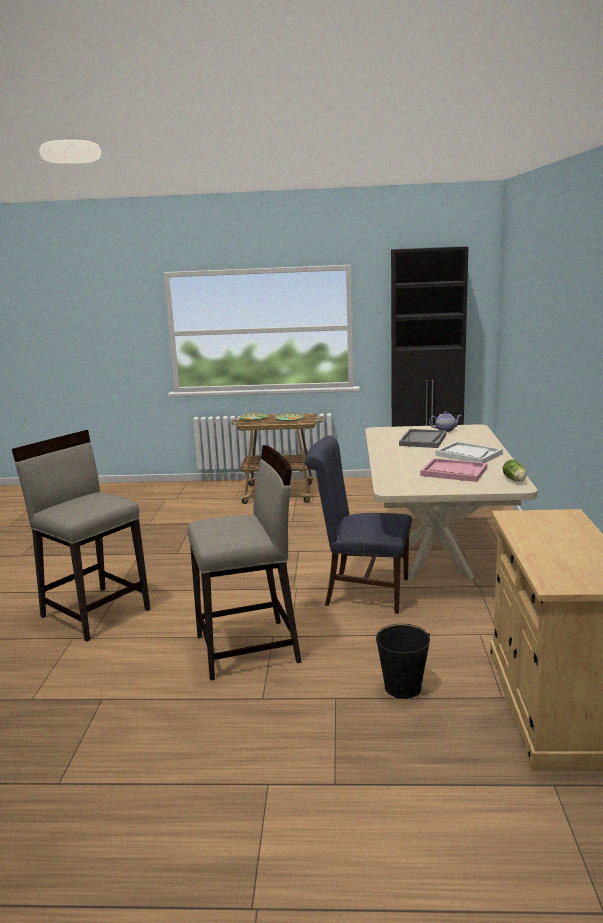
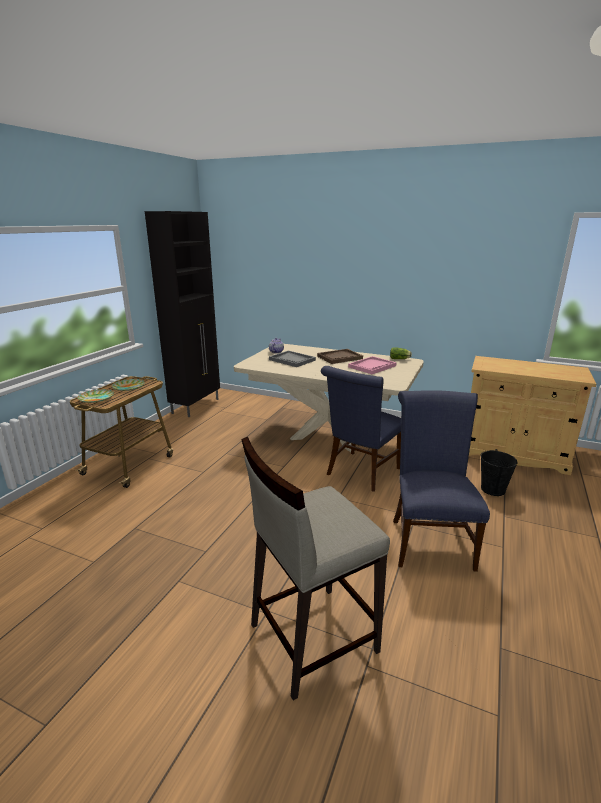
camera: 70 degrees left, 5 degrees up
(249, 649) = (429, 540): beige stool -> blue chair
(468, 454) = (339, 357): white tray -> brown tray

